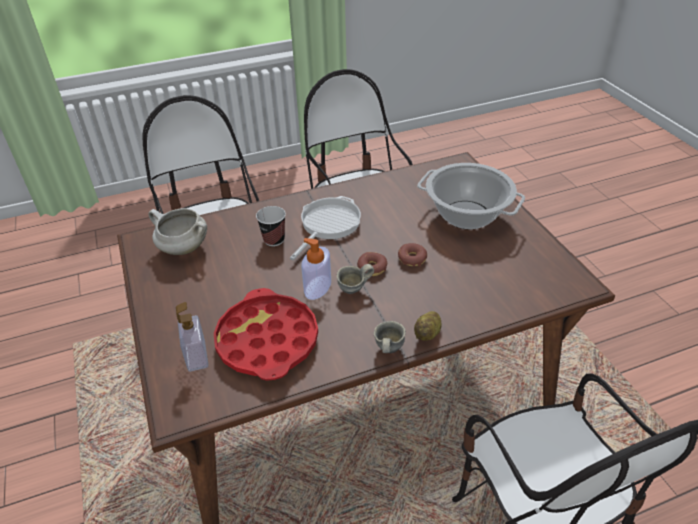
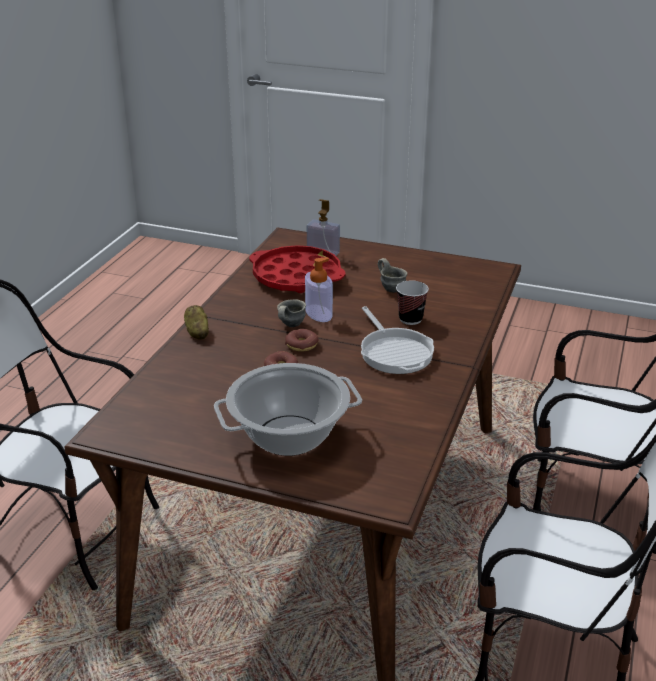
camera: 130 degrees right, 10 degrees down
(183, 248) = (456, 280): white cooking pot -> none
(387, 350) = (213, 311): grey mug -> grey mug (392, 288)

